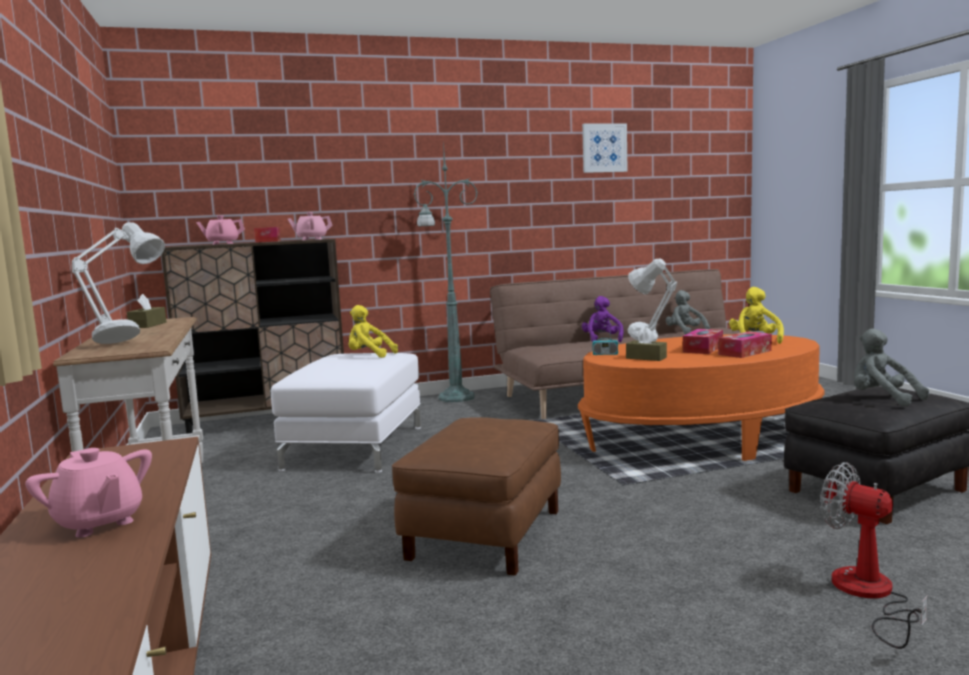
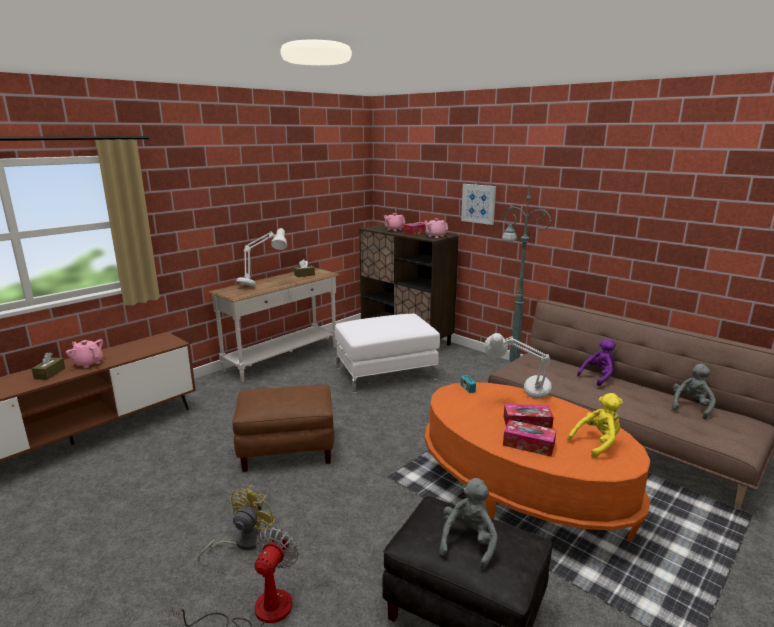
camera: 60 degrees right, 10 degrees up
(99, 523) = (88, 363): pink teapot -> pink teapot turned 105 degrees clockwise
(369, 356) = (407, 323): yellow plush toy -> none
(604, 148) = (706, 191): picture -> picture (478, 203)
(646, 358) = (467, 406): brown tissue box -> brown tissue box (50, 373)
(713, 593) = (243, 542): none -> yellow fan

